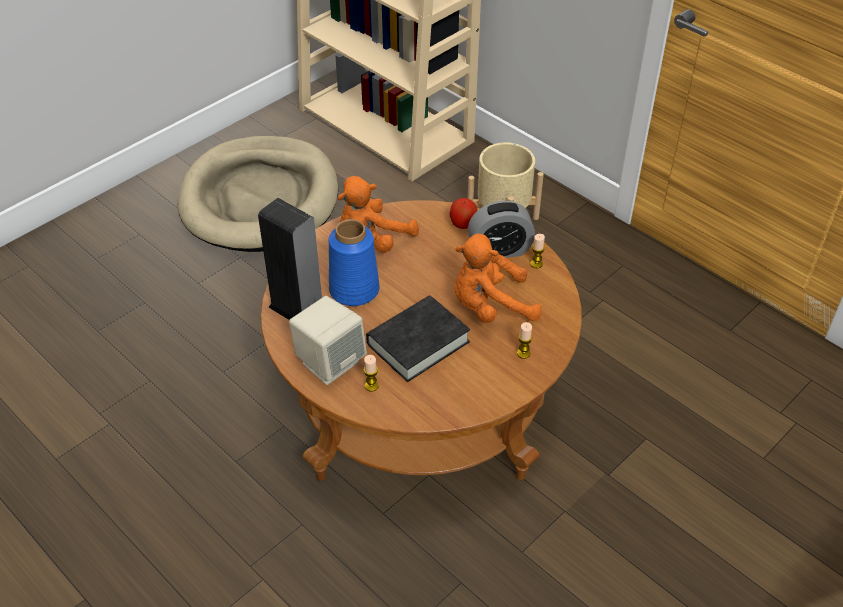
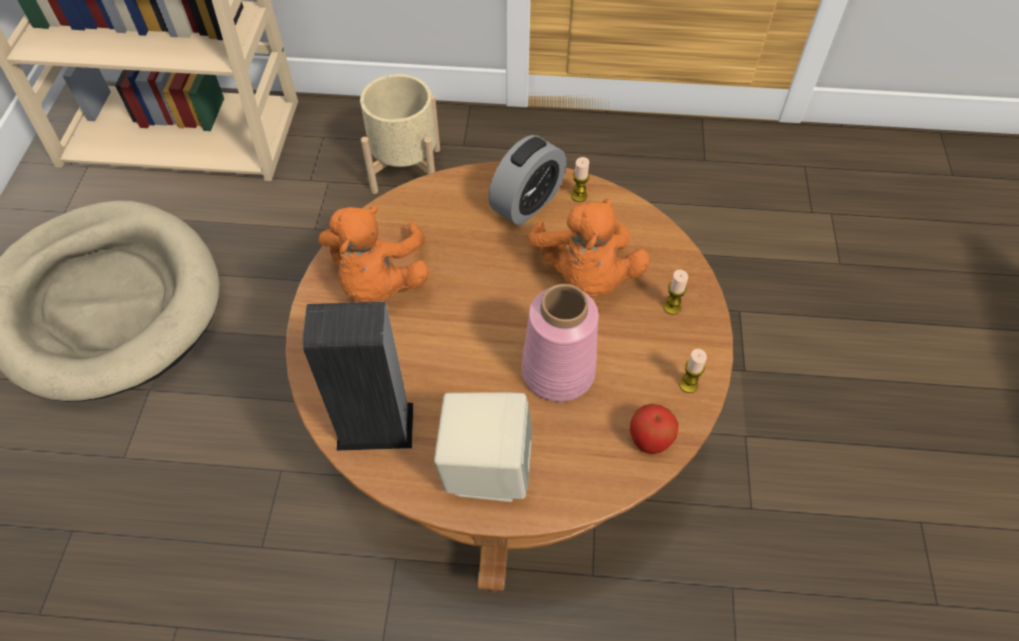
camera: 40 degrees left, 10 degrees up
(353, 290) = (418, 356): blue vase -> none
(371, 386) = (562, 463): candle -> candle (688, 384)
(418, 343) = (556, 372): black book -> pink vase
(463, 224) = (458, 196): apple -> apple (650, 439)
(490, 307) = (585, 276): orange plush toy -> orange plush toy turned 45 degrees counterclockwise

